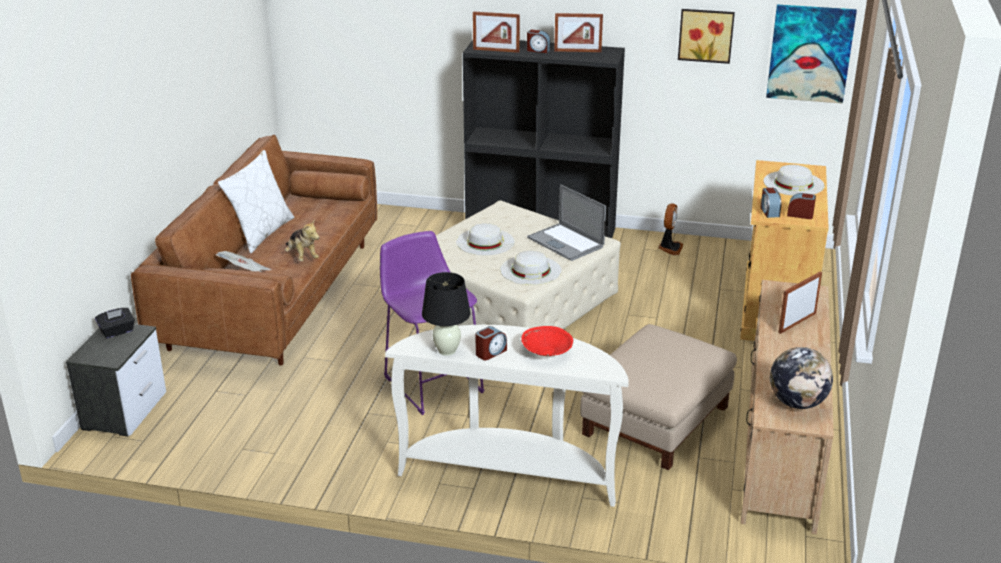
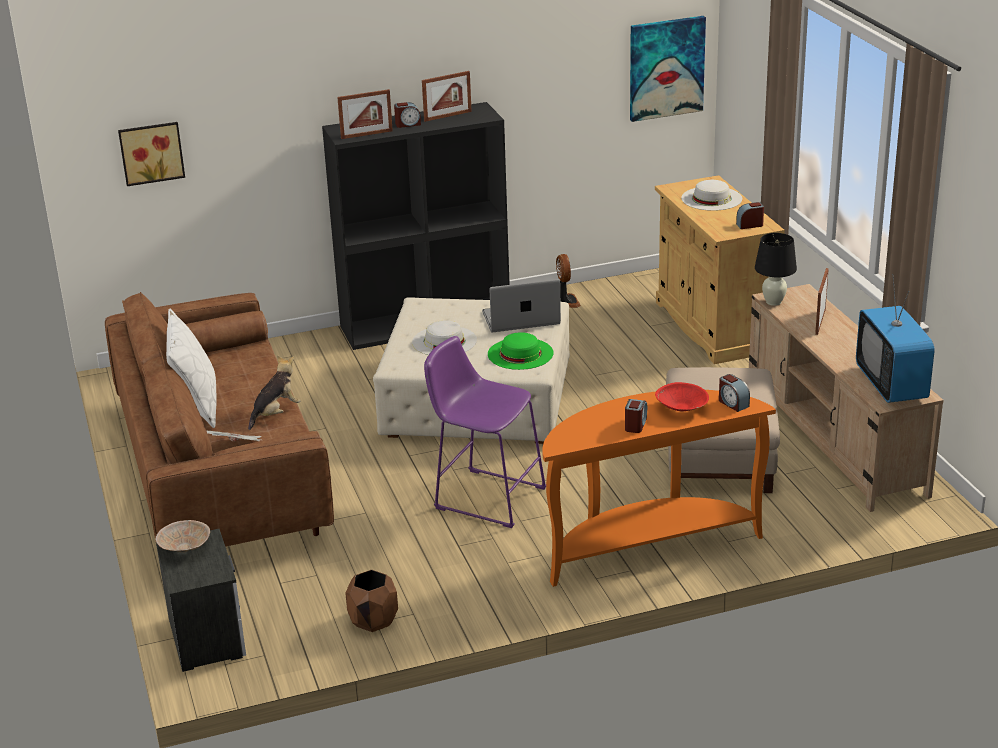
camera: 30 degrees left, 0 degrees up
(117, 331) = (184, 547): black tissue box -> beige bowl
(241, 446) = (372, 620): none -> brown planter
(302, 257) = (275, 413): plush toy -> plush toy turned 75 degrees counterclockwise
(447, 350) = (596, 436): black table lamp -> black table lamp (773, 302)
(510, 472) = (647, 545): white console table -> orange console table
(530, 270) = (520, 353): white hat -> green hat
(565, 242) = (521, 318): laptop -> laptop turned 150 degrees clockwise
(706, 35) = (566, 70): picture -> picture (151, 152)
(769, 212) = (722, 229): alarm clock -> alarm clock (733, 403)
(797, 403) = (891, 384): globe -> television

